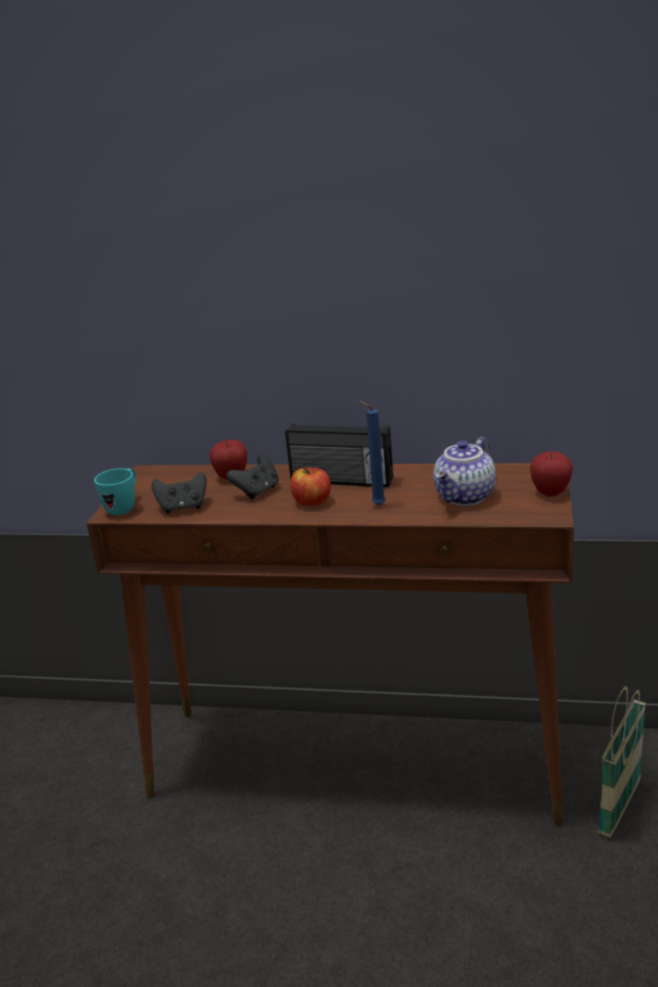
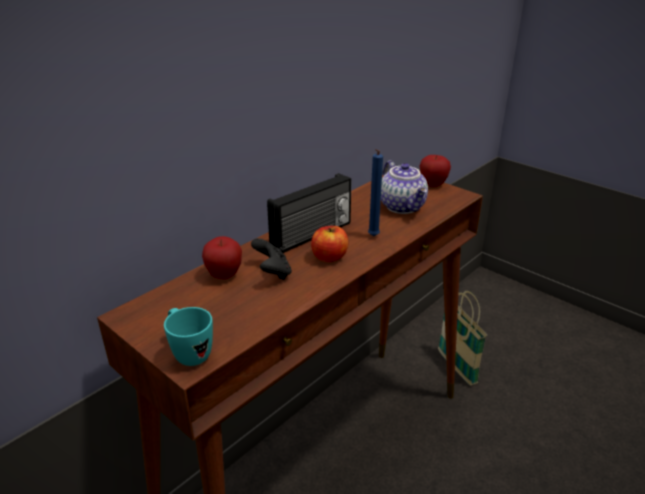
camera: 60 degrees left, 5 degrees up
(183, 507) = (245, 318): black game controller -> none

